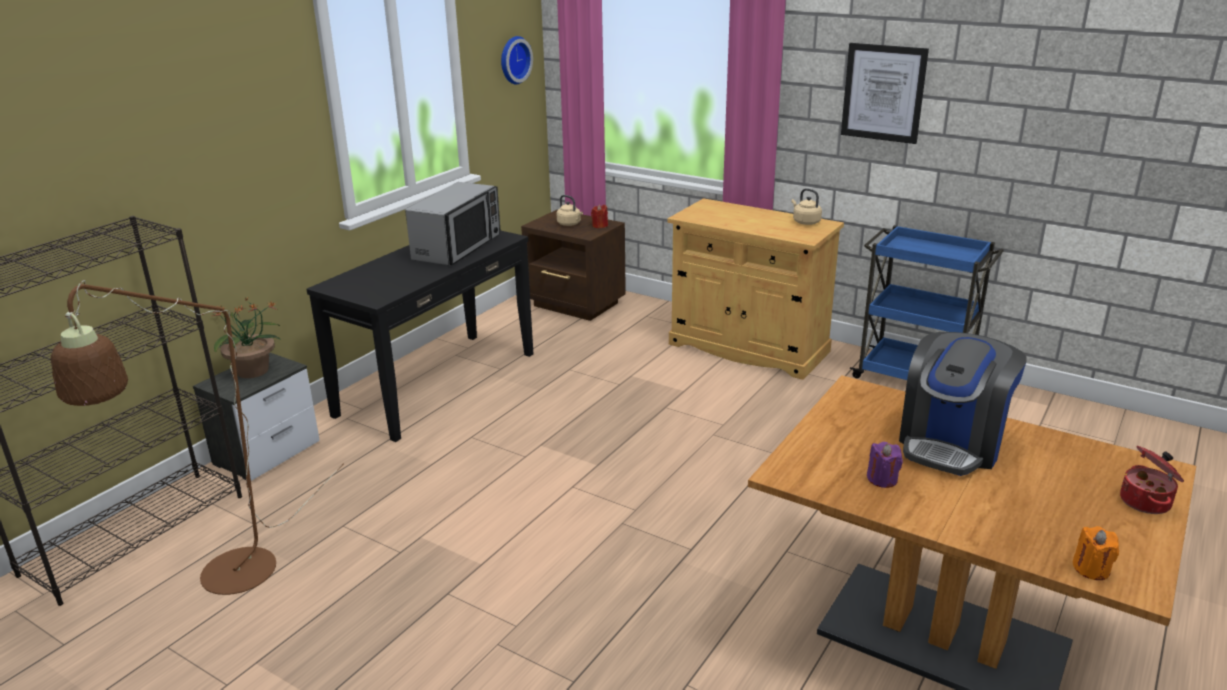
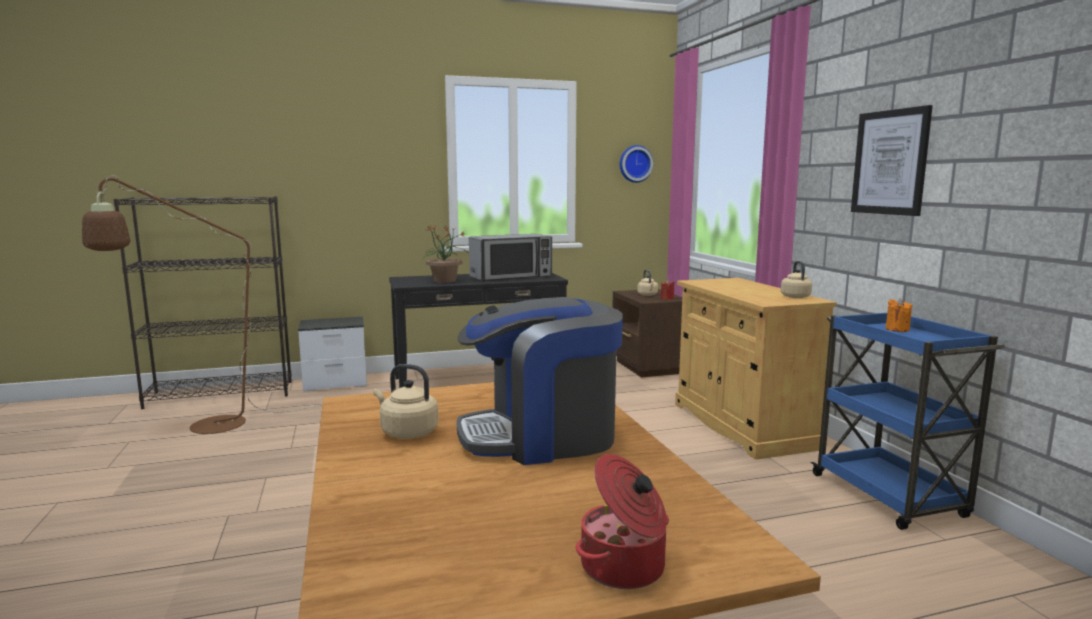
camera: 40 degrees right, 15 degrees down
(253, 371) = (336, 321): potted plant -> potted plant (445, 281)
(882, 479) = (407, 432): purple candle -> beige kettle
(1091, 569) = (364, 580): orange candle -> orange candle (897, 329)

